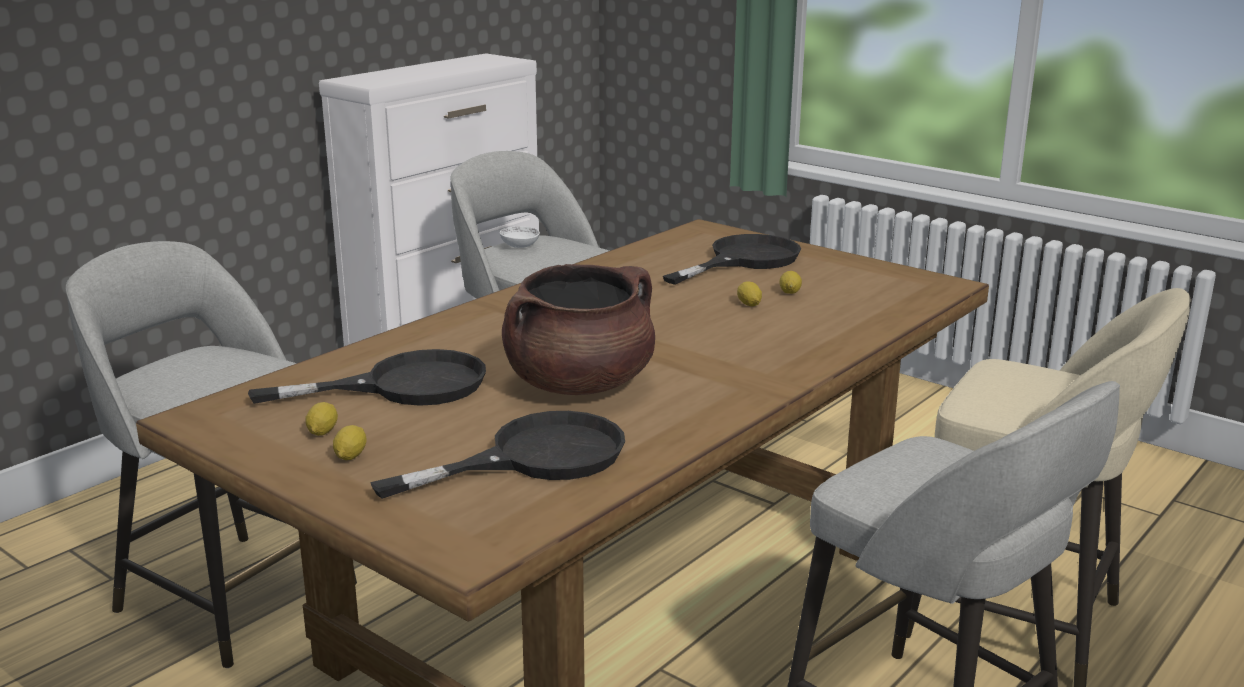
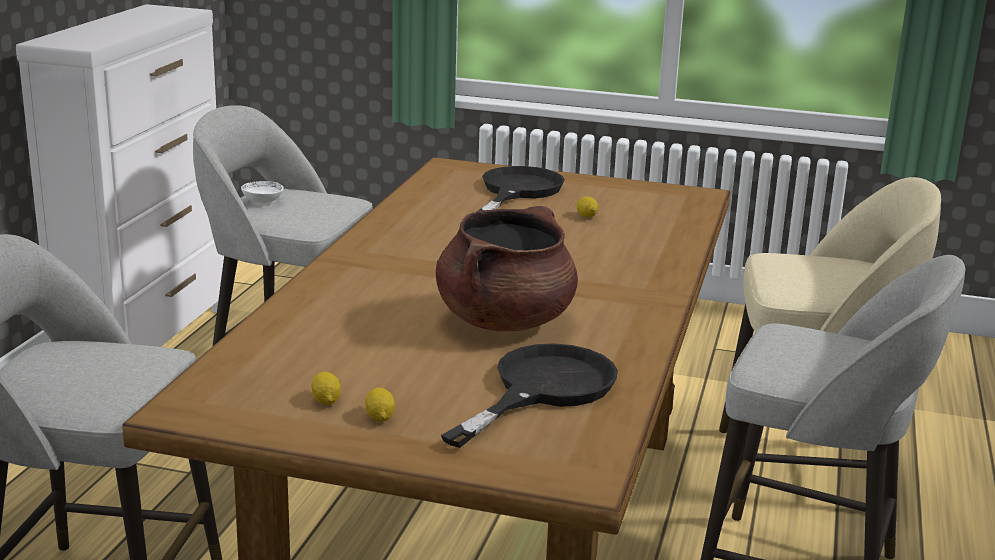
camera: 25 degrees left, 0 degrees up
(404, 386) = (350, 347): black frying pan -> none
(749, 304) = (565, 230): lemon -> none

